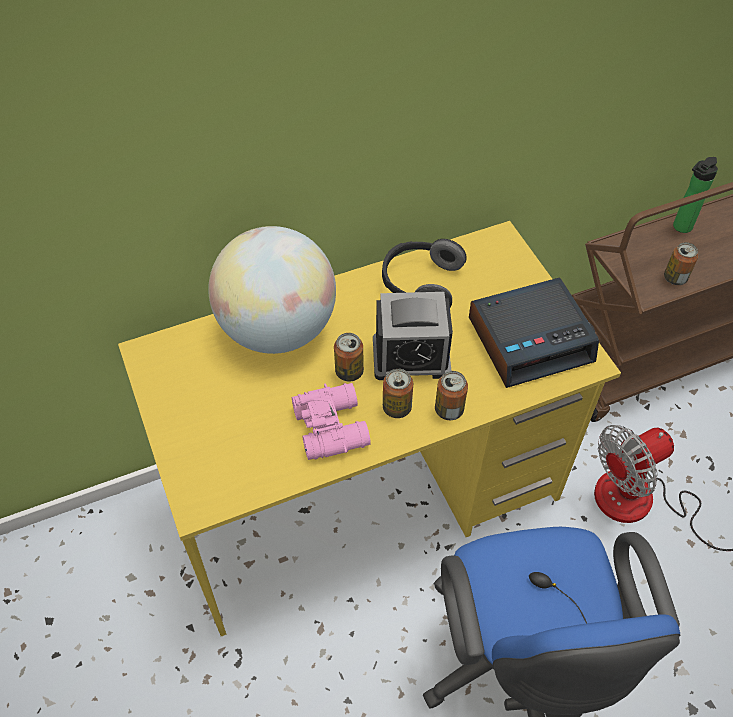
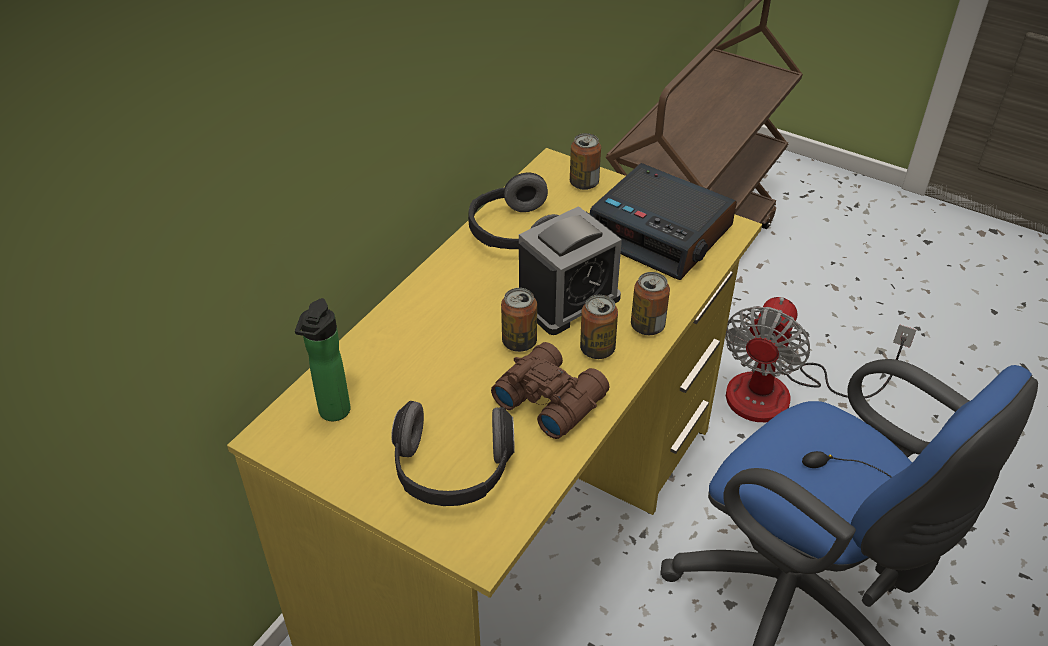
camera: 35 degrees left, 10 degrees down
(225, 442) = (452, 473): none -> headphones
(278, 329) = (406, 341): globe -> none
(332, 425) = (550, 397): pink binoculars -> brown binoculars
(531, 339) = (661, 233): alarm clock -> alarm clock turned 90 degrees clockwise
(675, 278) = (707, 151): can -> can (584, 183)
(680, 228) = (675, 110): bottle -> bottle (332, 414)

